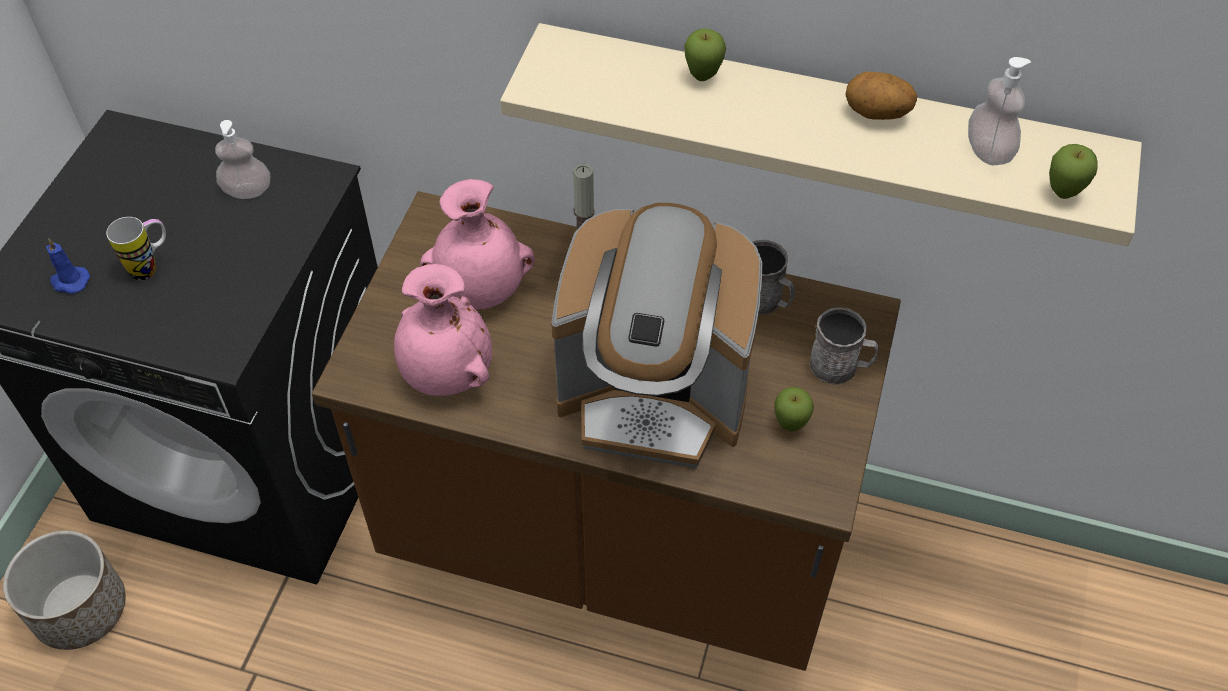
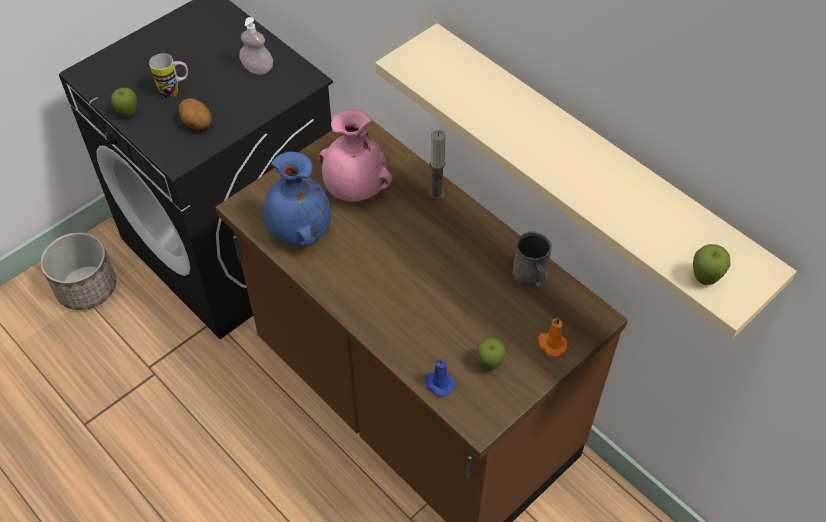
camera: 30 degrees right, 0 degrees up
(69, 281) = (127, 81): blue candle -> blue candle (438, 383)
(446, 373) = (298, 230): pink vase -> blue vase
(654, 397) = (414, 305): coffee machine -> none
(703, 77) = (514, 98): apple -> apple (128, 114)
(840, 366) = (551, 344): grey mug -> orange candle
(876, 115) = (612, 170): potato -> potato (197, 124)
(988, 151) = (673, 228): soap dispenser -> none

